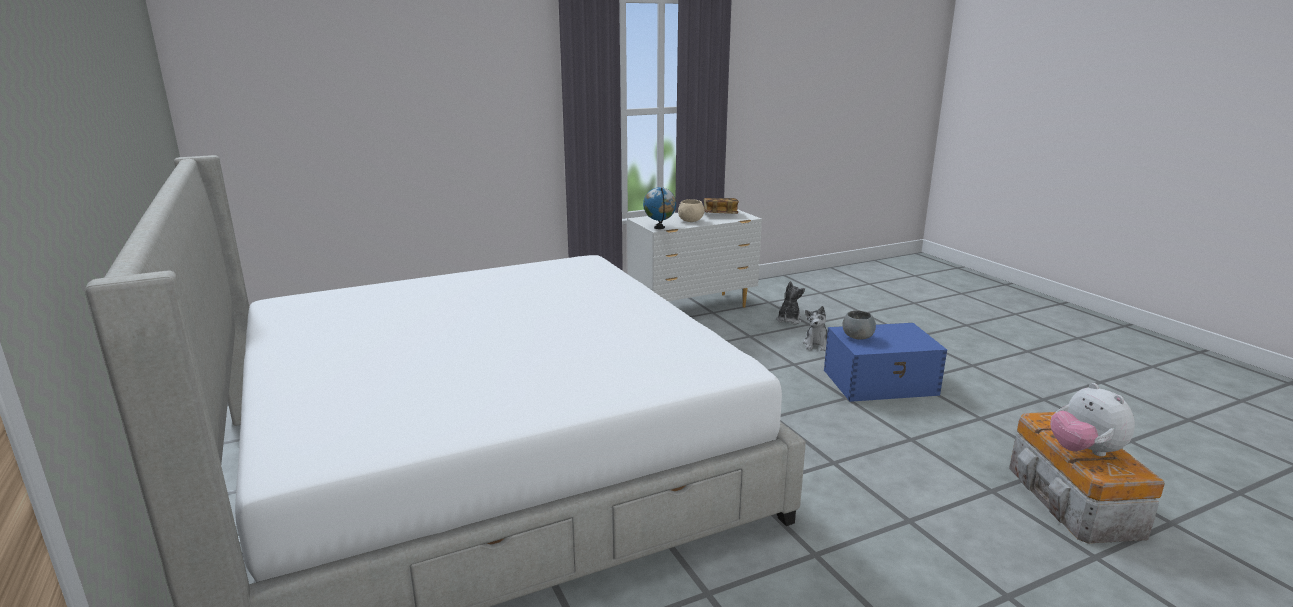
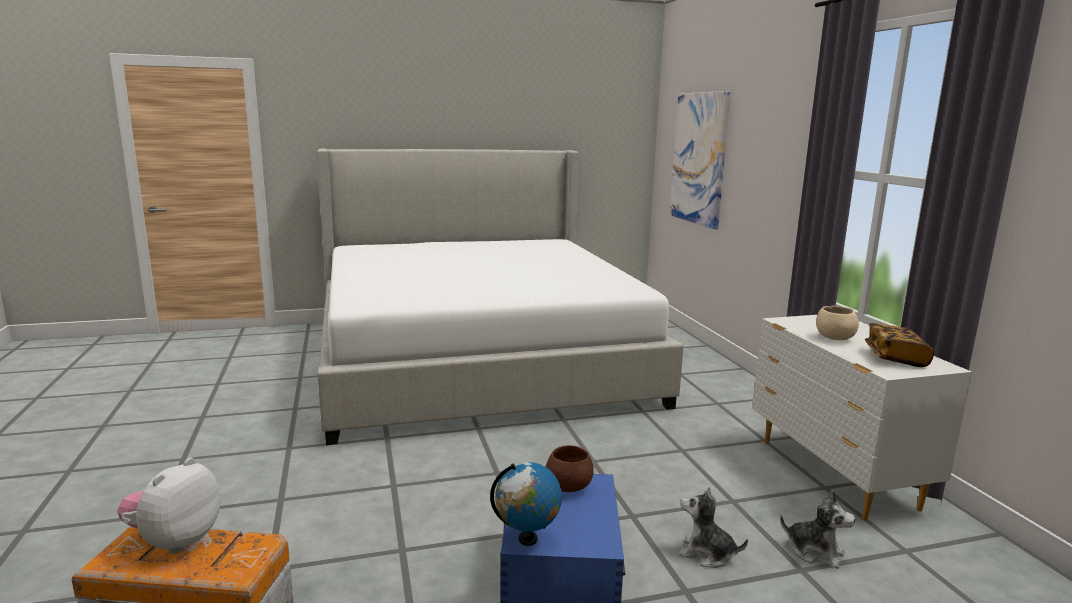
camera: 100 degrees right, 5 degrees down
(335, 132) = (699, 158): none -> picture
(659, 228) = (785, 321): globe -> globe (527, 539)
(857, 337) = (569, 487): grey bowl -> brown bowl
(1084, 451) = (175, 541): plush toy -> plush toy turned 60 degrees counterclockwise

